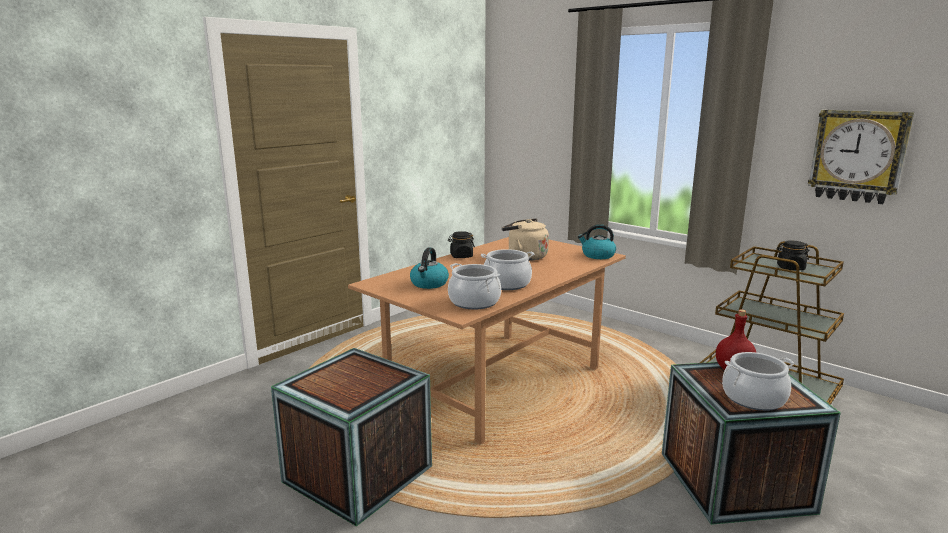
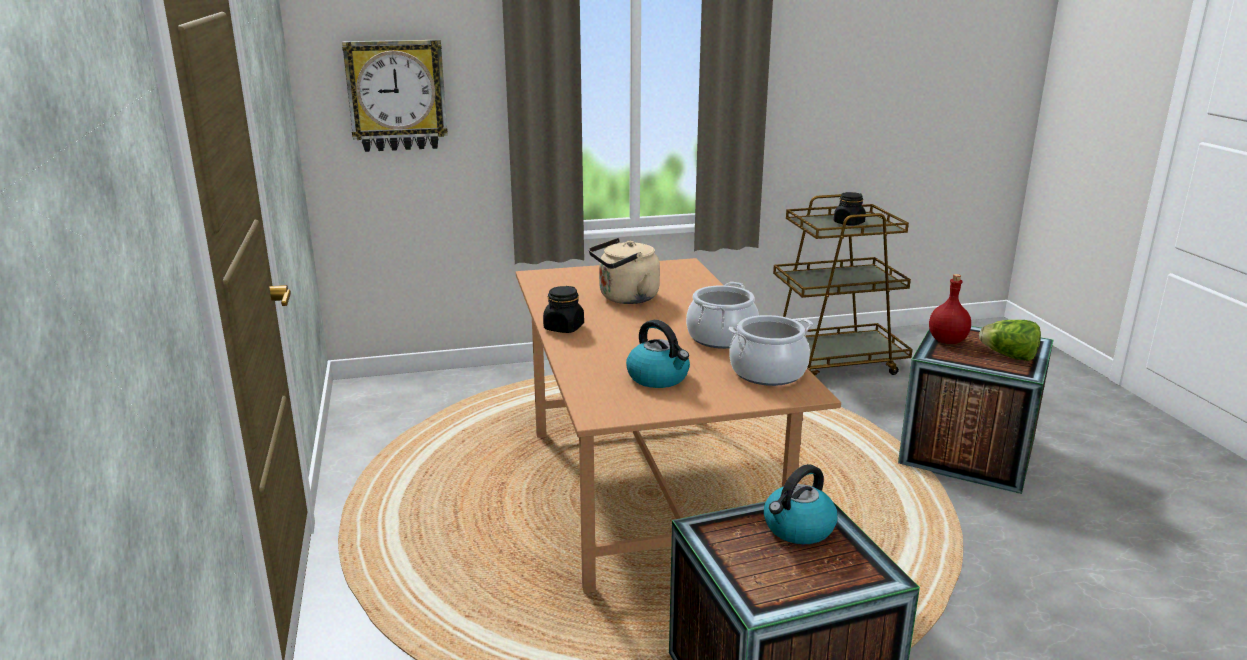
camera: 55 degrees left, 5 degrees up
(597, 255) = (679, 268): kettle -> kettle (798, 528)
(754, 398) = (1009, 356): cooking pot -> lettuce
(858, 156) = (853, 90): wall clock -> wall clock (397, 95)

